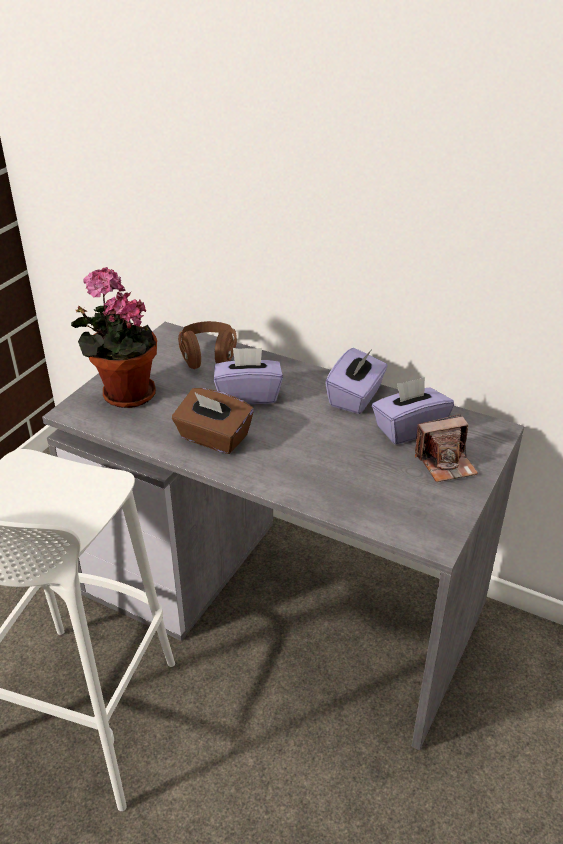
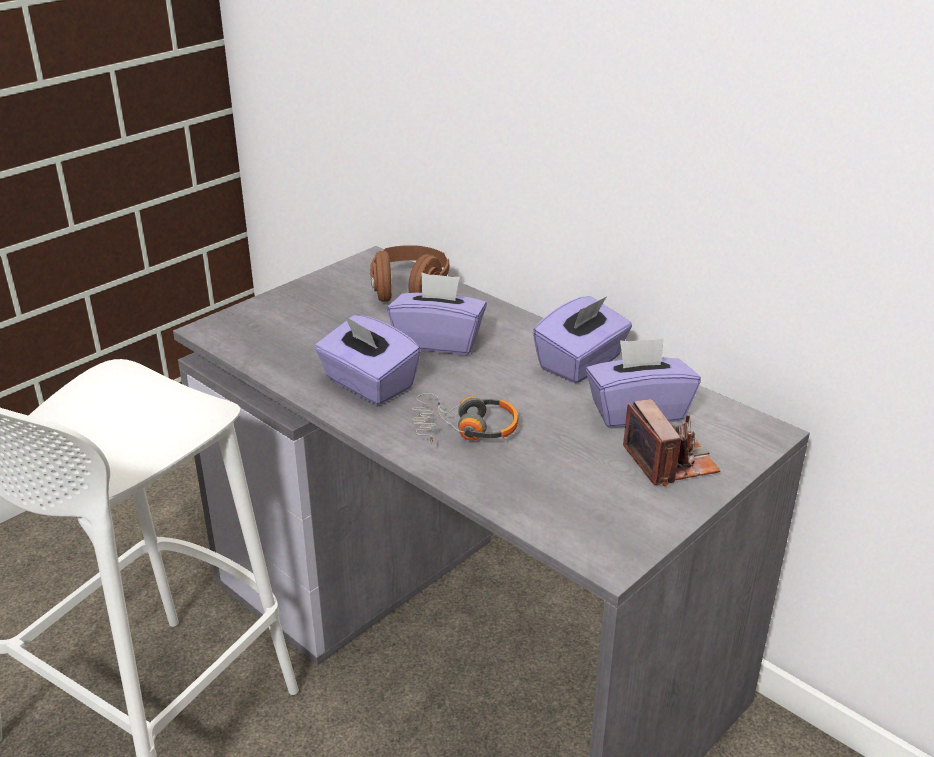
camera: 15 degrees right, 5 degrees down
(124, 394) = (283, 319): potted plant -> none
(213, 438) = (368, 384): brown tissue box -> purple tissue box
(298, 462) = (464, 429): none -> headphones
(445, 463) = (670, 462): camera -> camera turned 105 degrees counterclockwise

